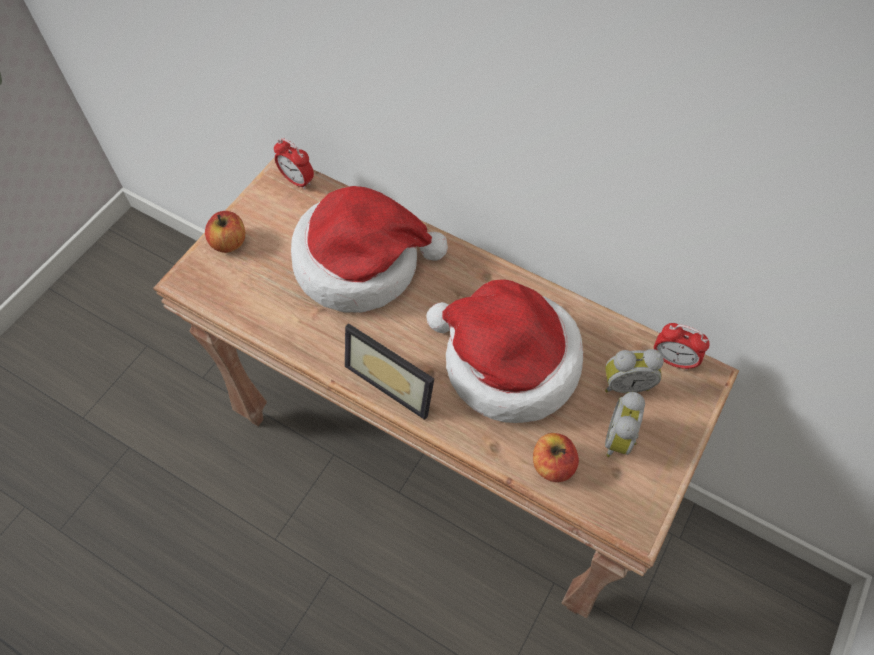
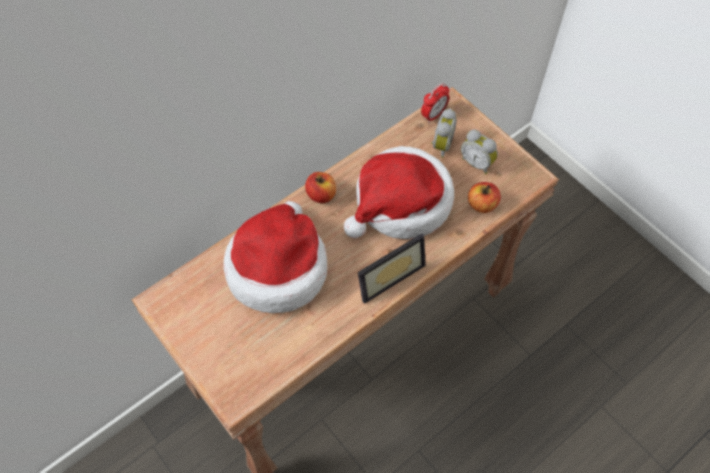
camera: 70 degrees left, 0 degrees up
(229, 242) = (211, 358): apple -> apple (321, 195)
(297, 181) = (172, 291): alarm clock -> none

